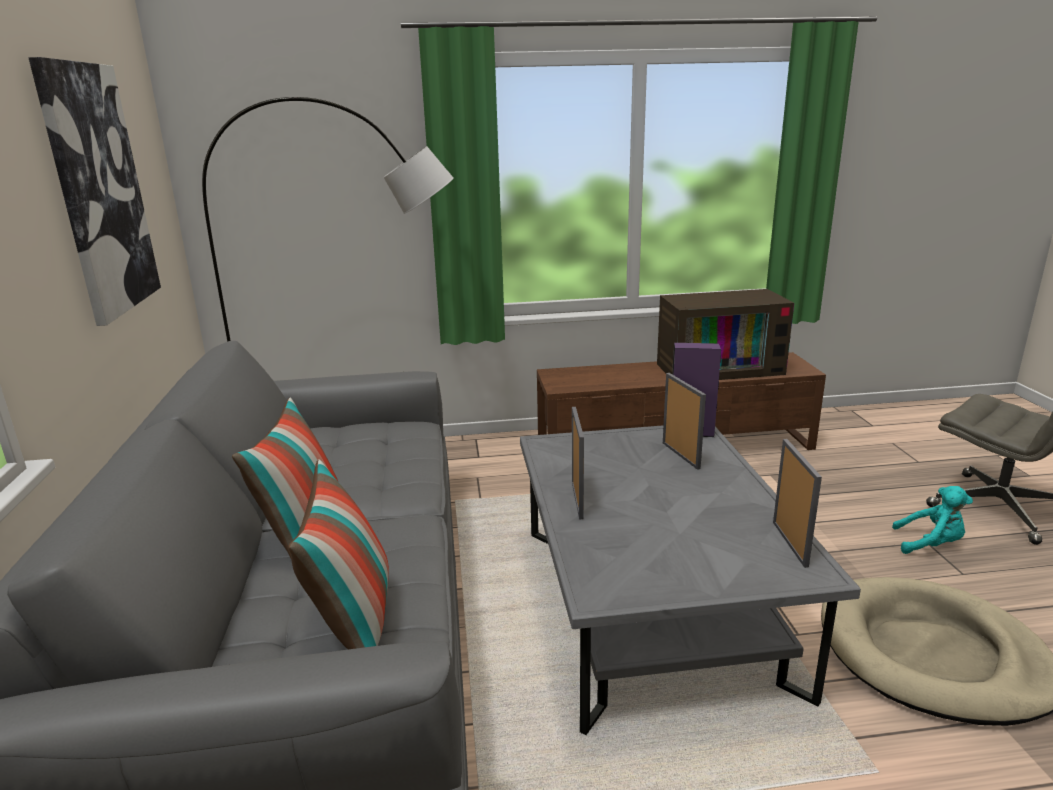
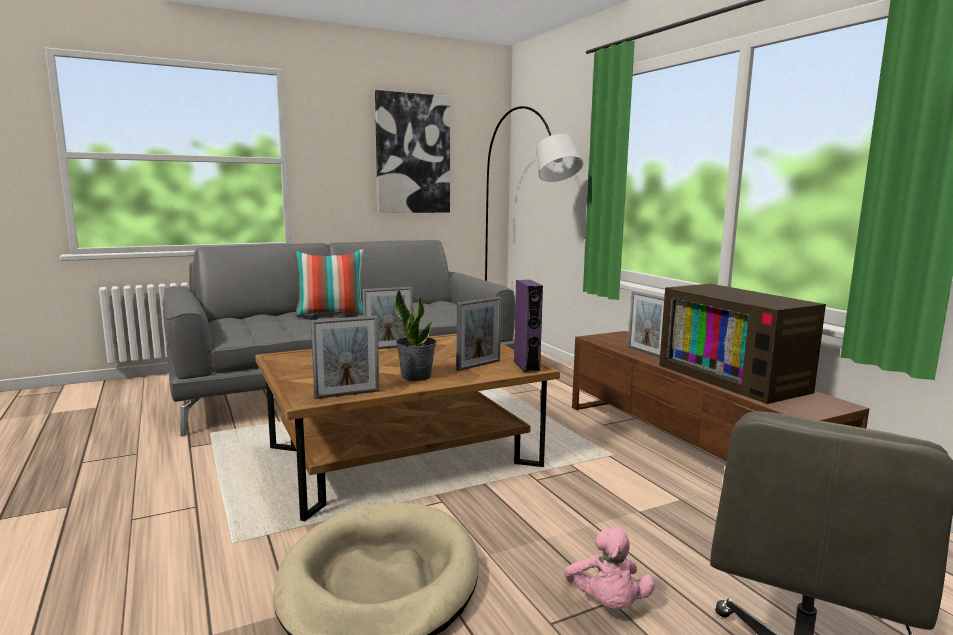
camera: 70 degrees right, 10 degrees down
(353, 623) = (255, 328): pillow -> none
(628, 378) = (645, 352): none -> picture frame
(651, 606) = (403, 457): grey coffee table -> brown coffee table
(719, 495) = (416, 376): none -> potted plant
(930, 544) = (607, 604): turquoise plush toy -> pink plush toy

